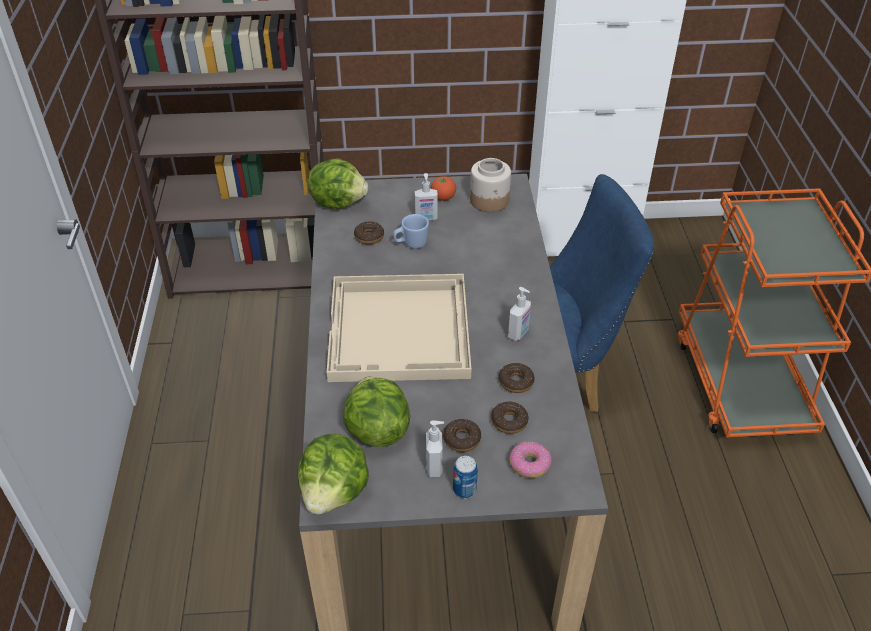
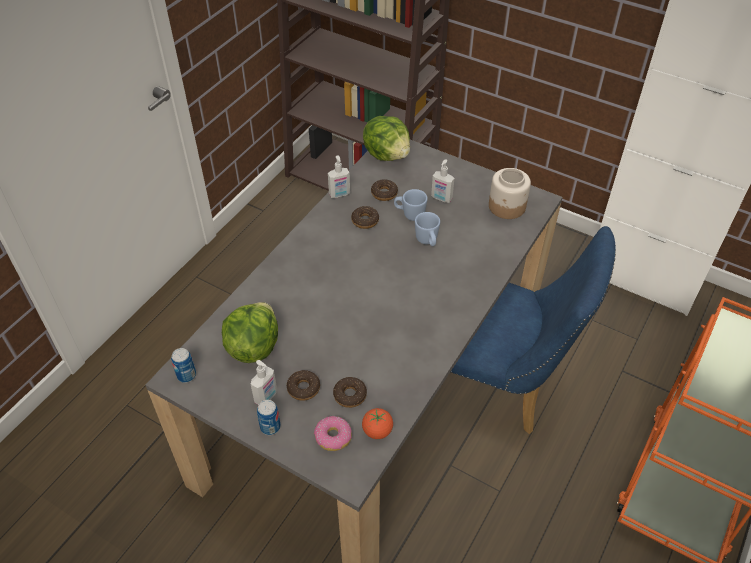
camera: 35 degrees right, 5 degrees up
(335, 492) = (186, 375): lettuce -> can
(400, 331) = (338, 280): beige tray -> none
(443, 198) = (471, 187): tomato -> tomato (377, 431)
(449, 259) = (427, 241): none -> blue mug
(516, 382) = (384, 367): donut -> donut (365, 220)
(518, 333) = (424, 329): soap dispenser -> soap dispenser (339, 194)

